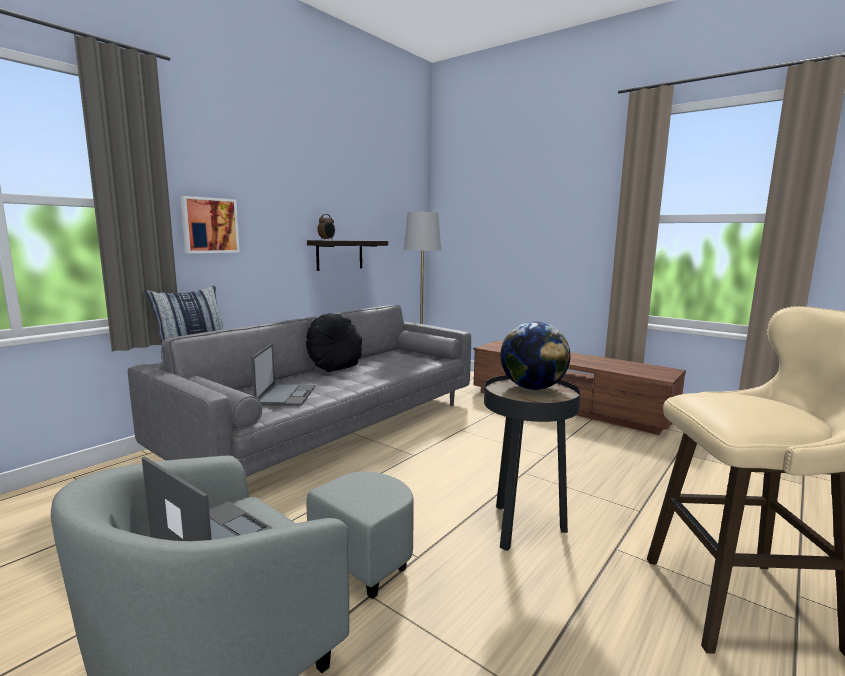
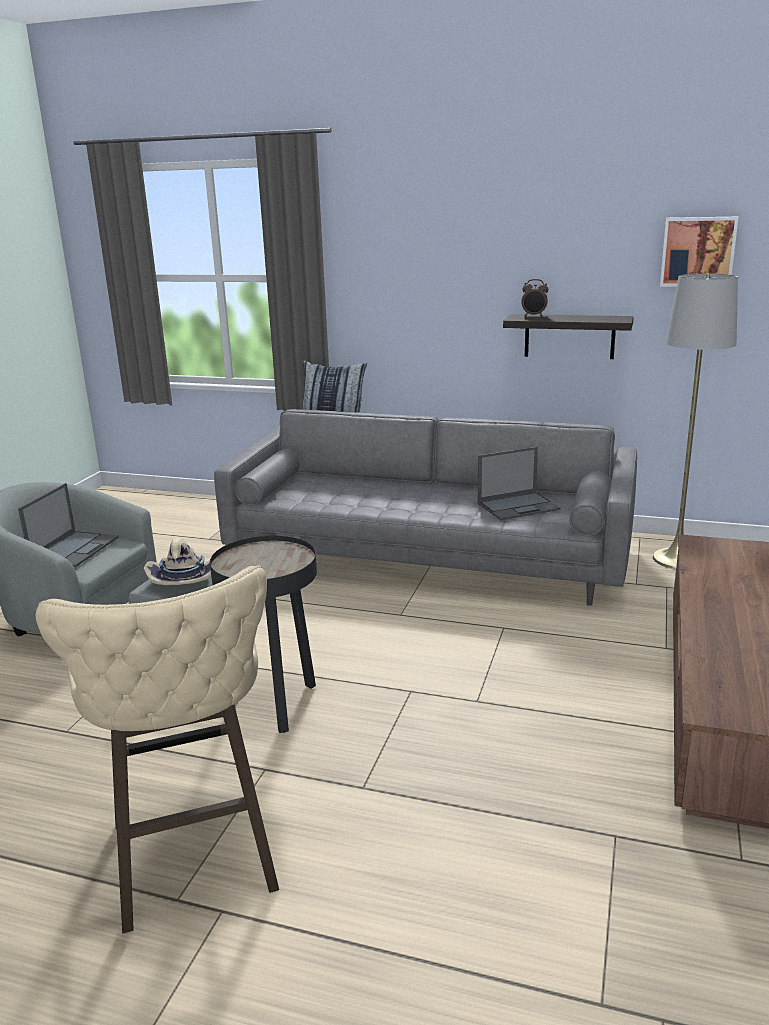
camera: 70 degrees right, 10 degrees up
(209, 225) = (380, 296): picture -> picture (697, 252)
(286, 395) = (336, 493): laptop -> laptop (519, 506)
(335, 369) = (448, 488): black pillow -> none
(374, 489) = (184, 581): none -> beige hat
(532, 388) = (278, 560): globe -> none

